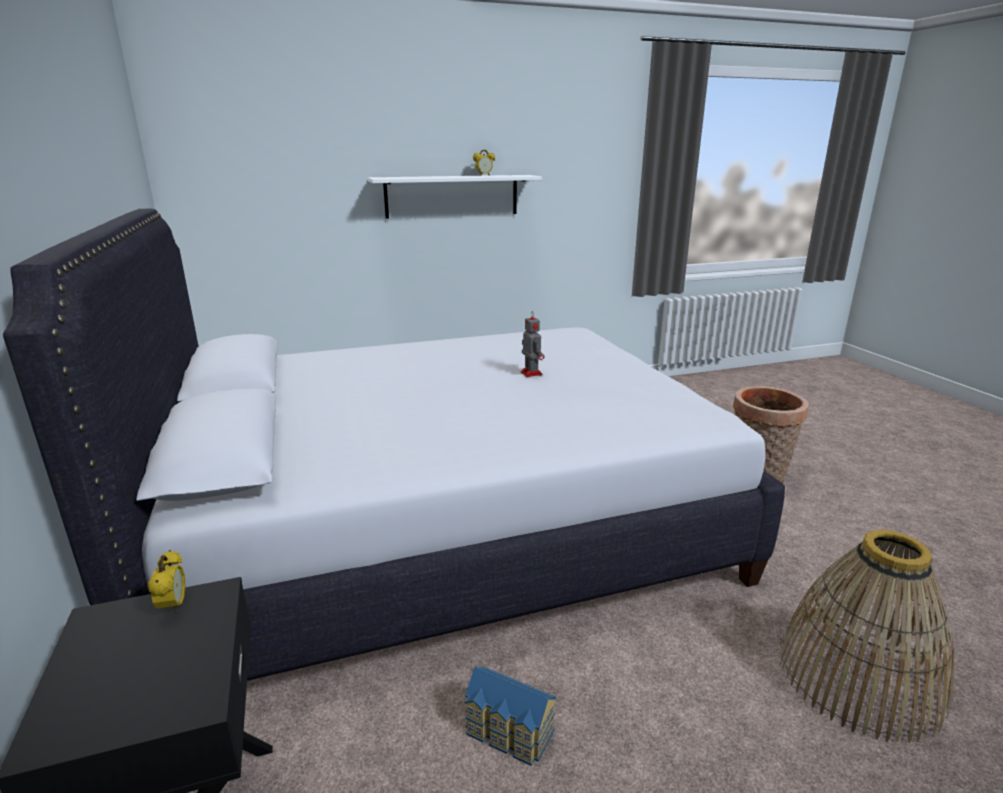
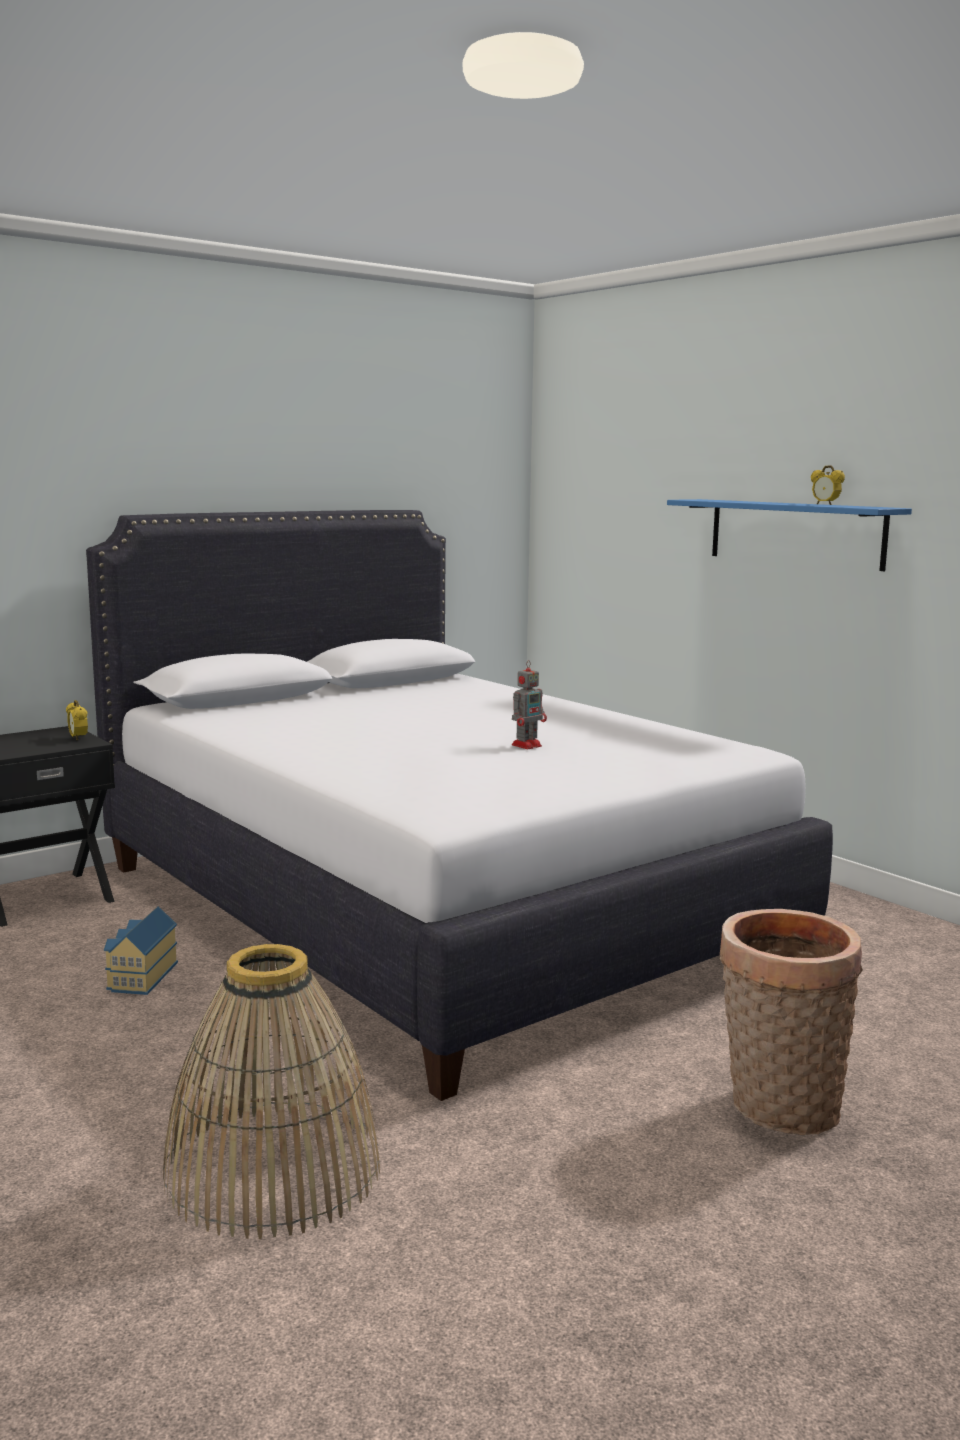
camera: 70 degrees right, 10 degrees down
(174, 606) = (78, 738): alarm clock -> alarm clock turned 90 degrees clockwise
(452, 196) = (795, 533): white shelf -> blue shelf

